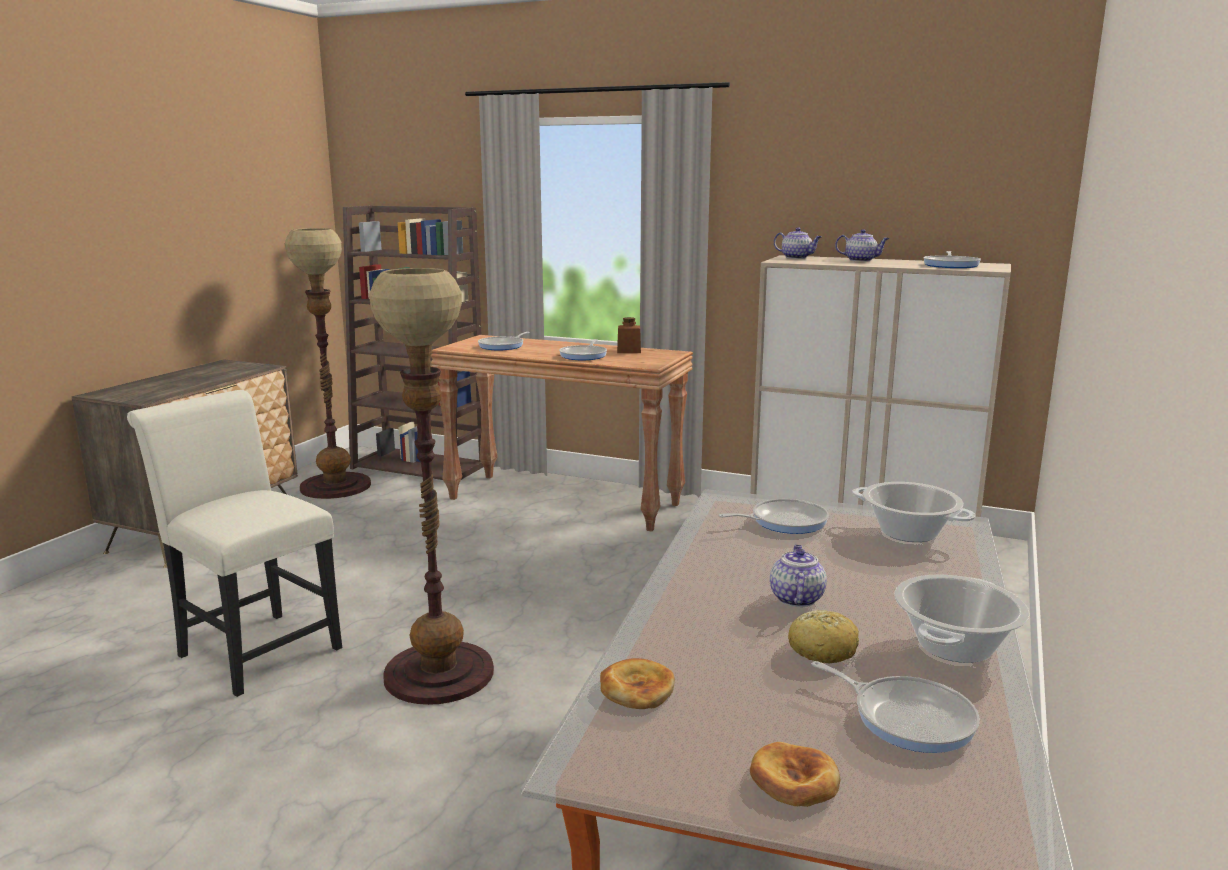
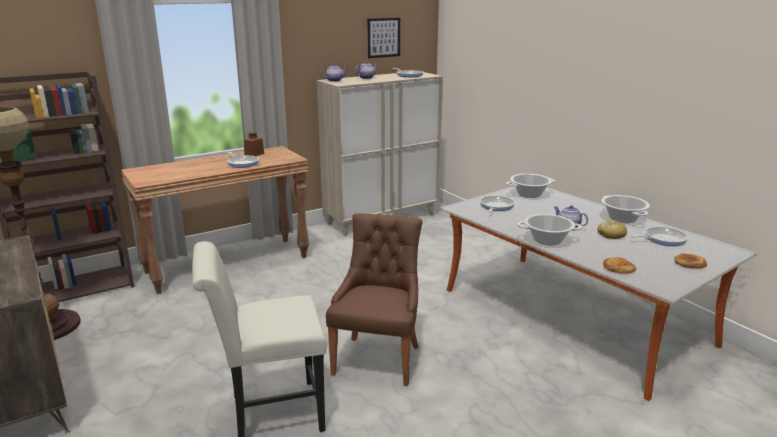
camera: 55 degrees left, 5 degrees up
(440, 673) = (378, 358): floor lamp -> brown chair
(503, 346) = (172, 171): frying pan -> none
(684, 594) = (547, 240): none -> cooking pot
(932, 190) = (383, 37): none -> picture

